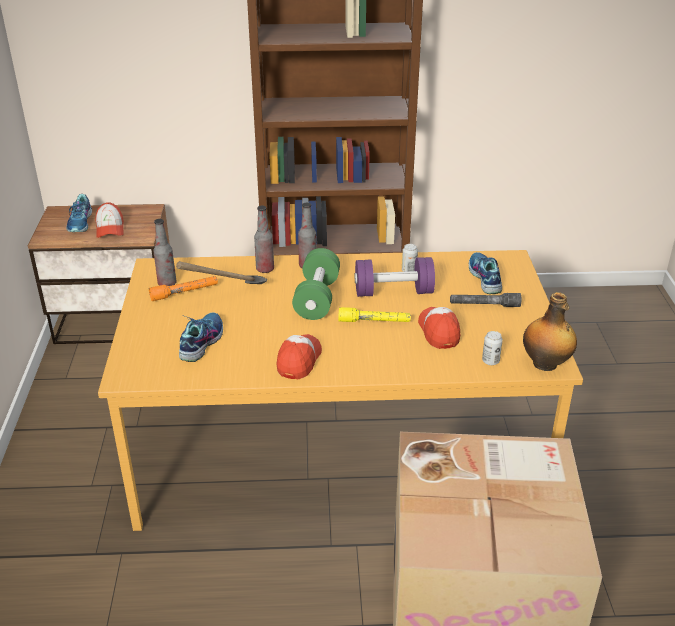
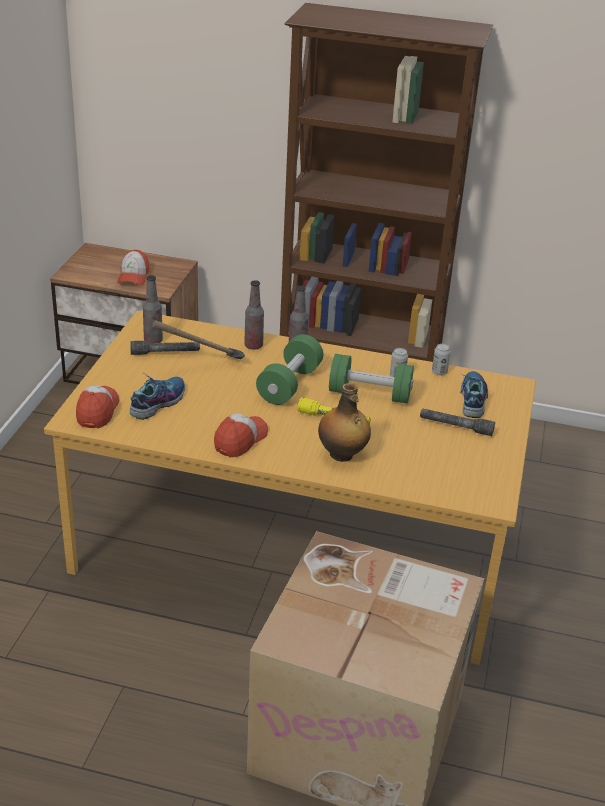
camera: 15 degrees right, 0 degrees up
(81, 223) = (109, 265): shoe -> none
(184, 292) = (165, 353): orange flashlight -> grey flashlight
(393, 292) = (369, 394): purple dumbbell -> green dumbbell
(439, 331) = (393, 442): cap -> cap (97, 411)
(490, 361) = (429, 482): can -> can (439, 372)
(545, 364) = (484, 498): bottle -> bottle (342, 455)

